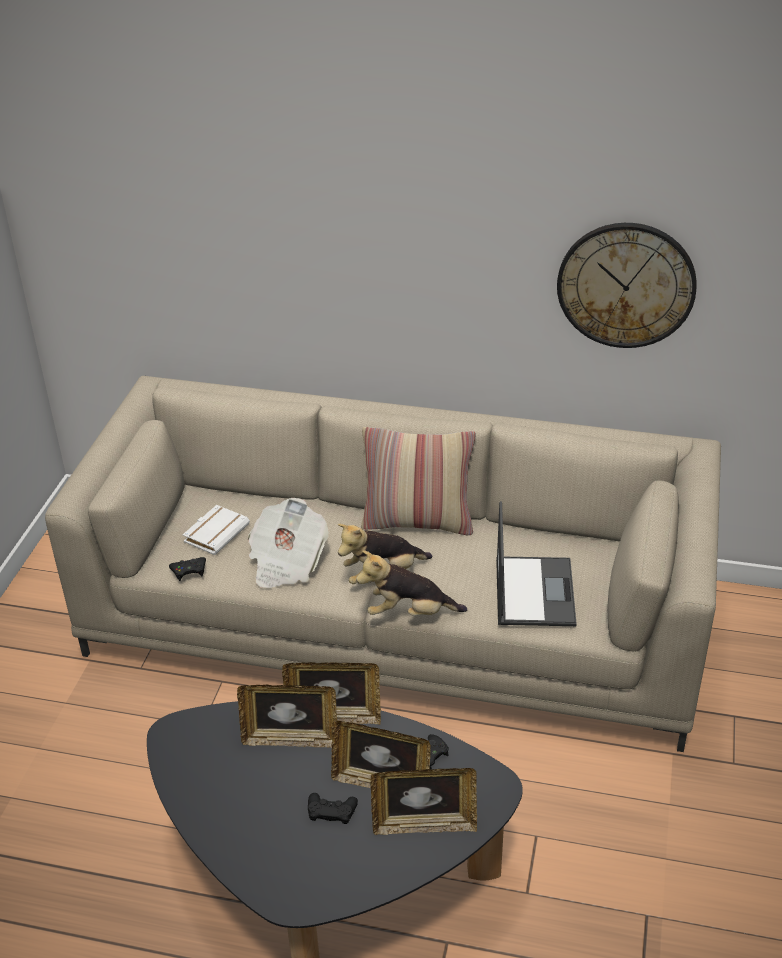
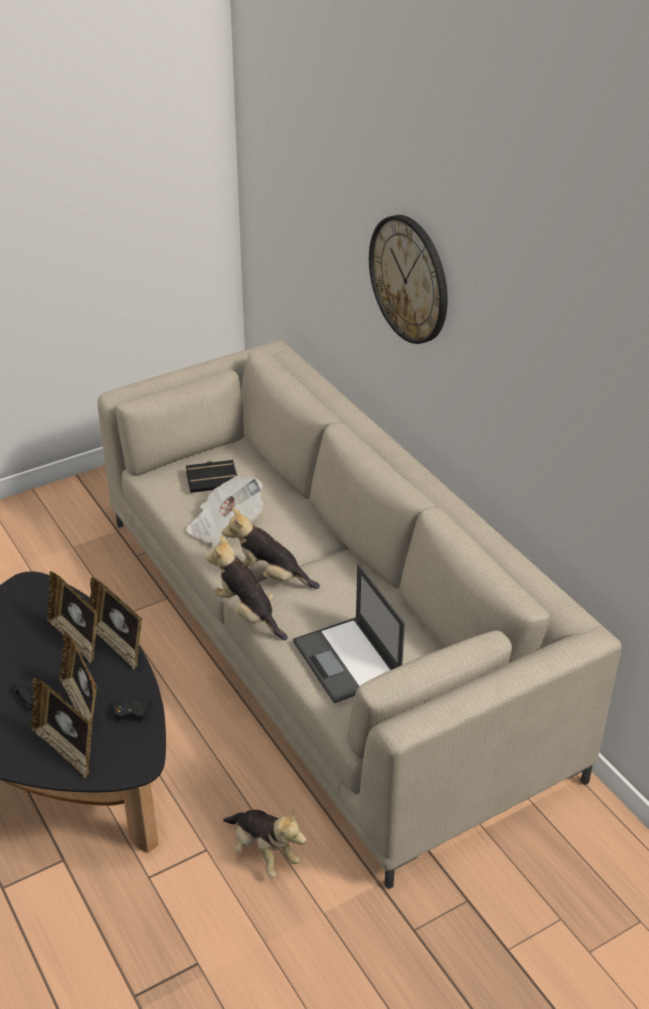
camera: 45 degrees right, 0 degrees up
(189, 571) = (163, 492): black game controller -> none
(216, 532) = (213, 479): white book -> black book
(418, 521) = (349, 559): pillow -> none
(534, 591) = (348, 661): laptop -> laptop turned 105 degrees clockwise
(575, 801) = (263, 852): none -> plush toy
(626, 285) = (573, 433): wall clock -> wall clock (409, 279)

